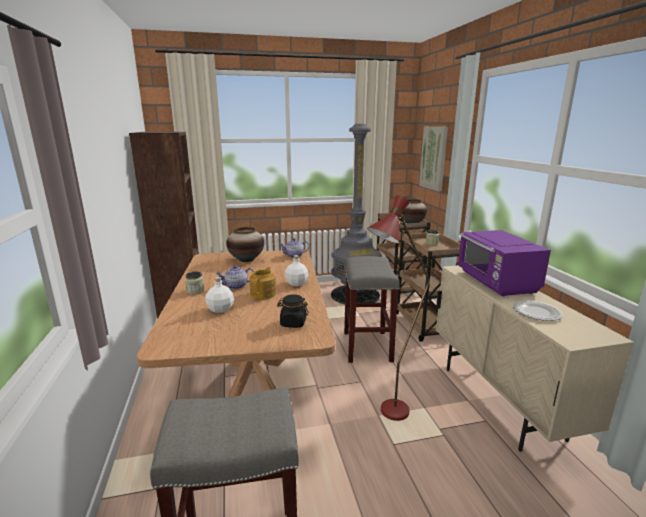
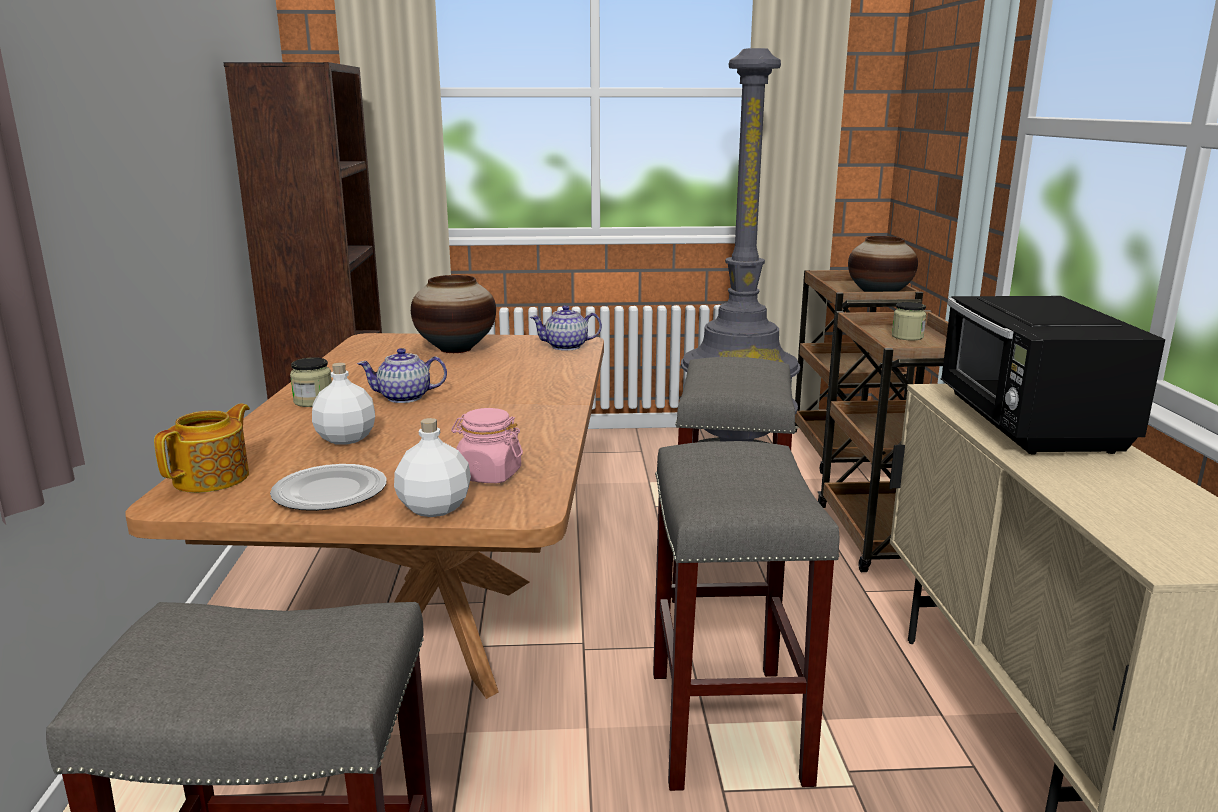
camera: 10 degrees right, 0 degrees up
(263, 294) = (455, 415): teapot -> teapot (213, 478)
(293, 323) = (488, 475): black jar -> pink jar
(296, 283) = (540, 399): white bottle -> white bottle (434, 507)
(387, 416) = (729, 727): red floor lamp -> grey stool
(434, 158) = (940, 134): picture -> none
(496, 283) = (1029, 424): purple microwave -> black microwave
(536, 312) = (1105, 493): plate -> plate (330, 491)

